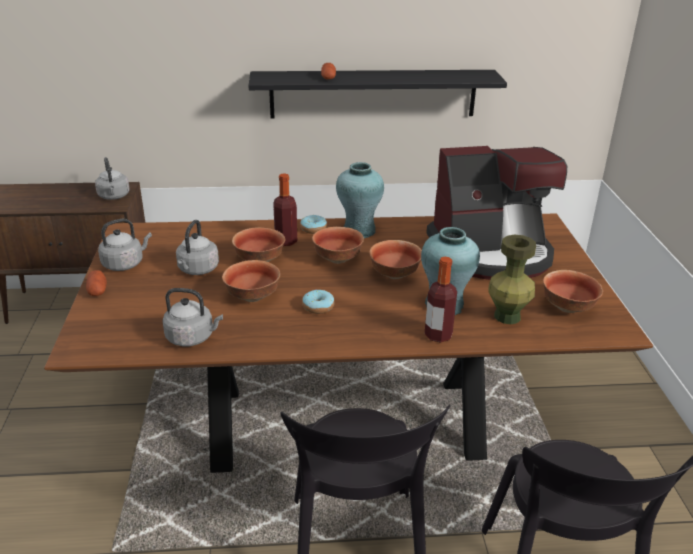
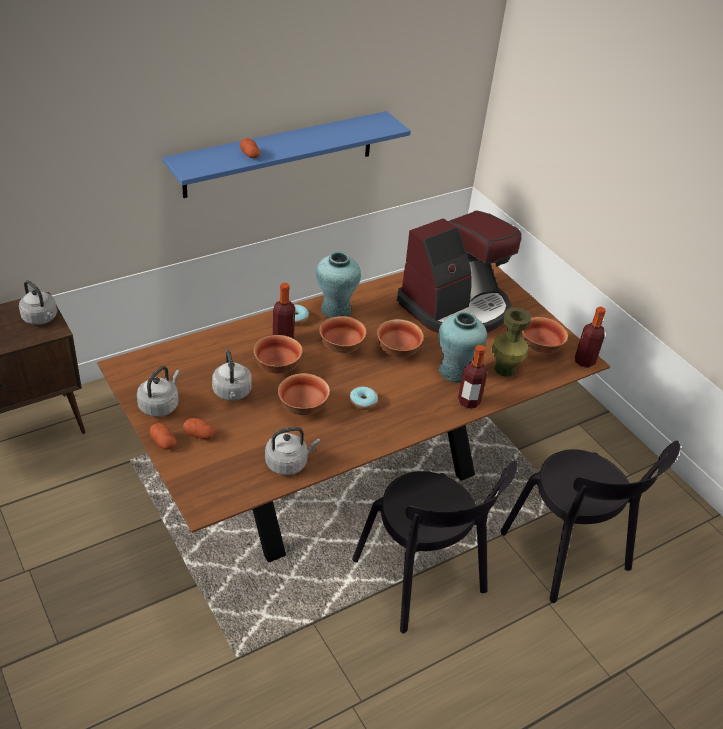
camera: 30 degrees left, 10 degrees up
(135, 293) = (200, 434): none -> potato
(373, 93) = (280, 154): black shelf -> blue shelf
(618, 332) = (584, 361): none -> bottle

